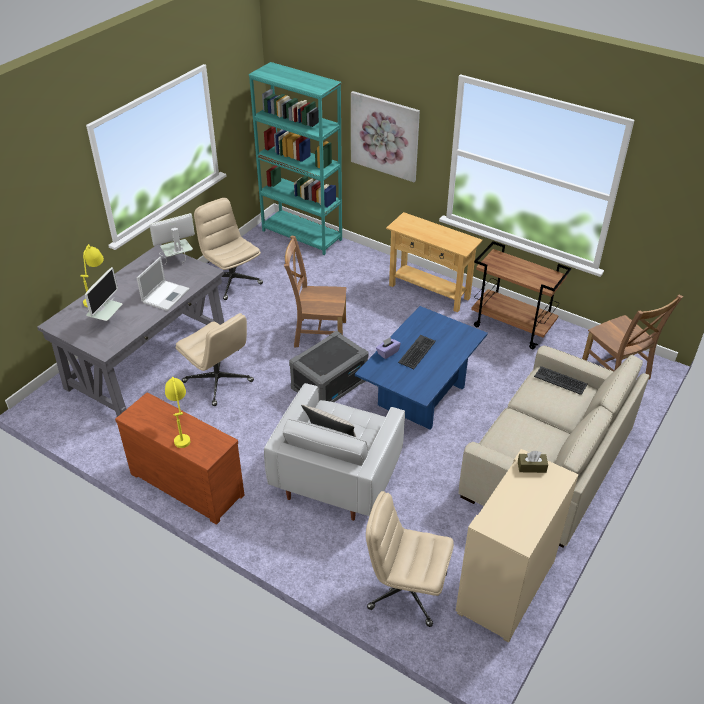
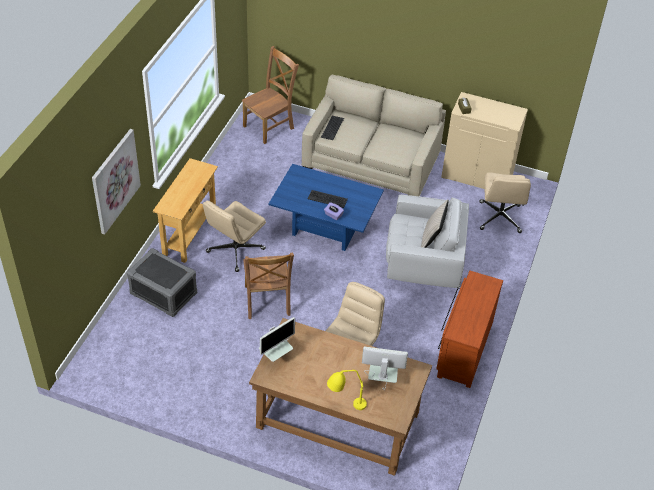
camera: 105 degrees left, 5 degrees up
(147, 360) = (337, 420): grey desk -> brown desk
(166, 295) = (331, 350): laptop -> none
(178, 260) = (275, 356): monitor -> monitor turned 90 degrees counterclockwise
(181, 429) = (473, 304): yellow table lamp -> none
(231, 281) = (200, 386): beige office chair -> beige office chair (235, 251)
(302, 235) = (106, 344): turquoise bookcase -> none
(329, 384) = (329, 283): grey storage box -> grey storage box (163, 293)
(513, 327) = (228, 180): brown cart -> none

